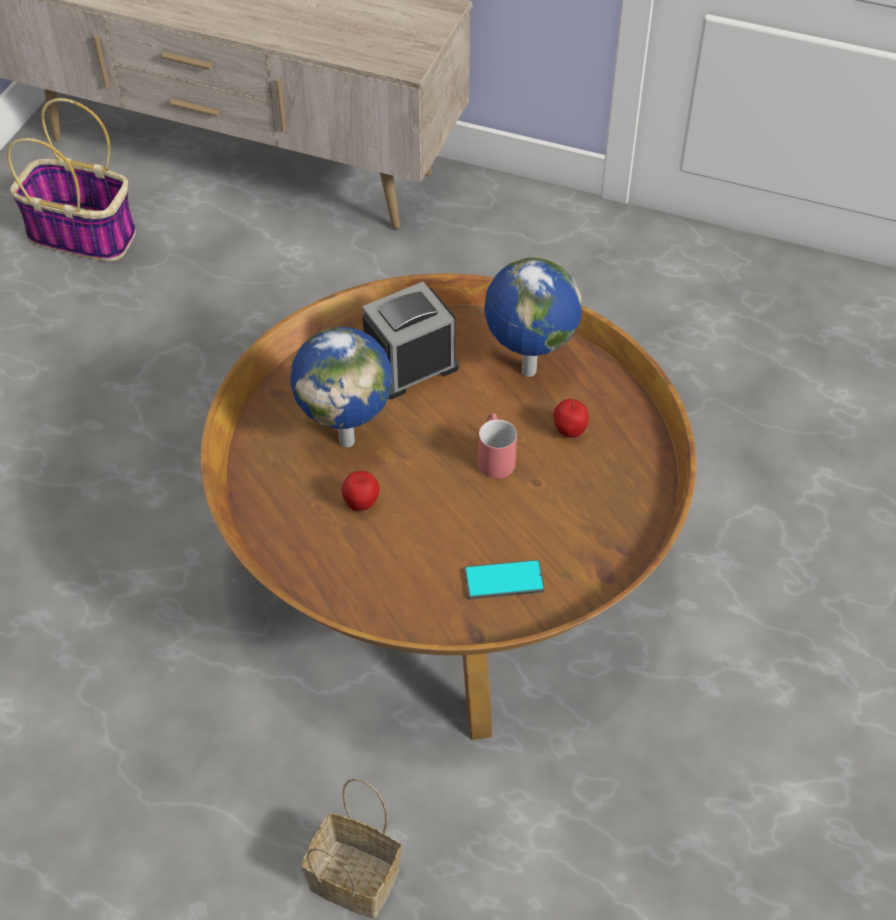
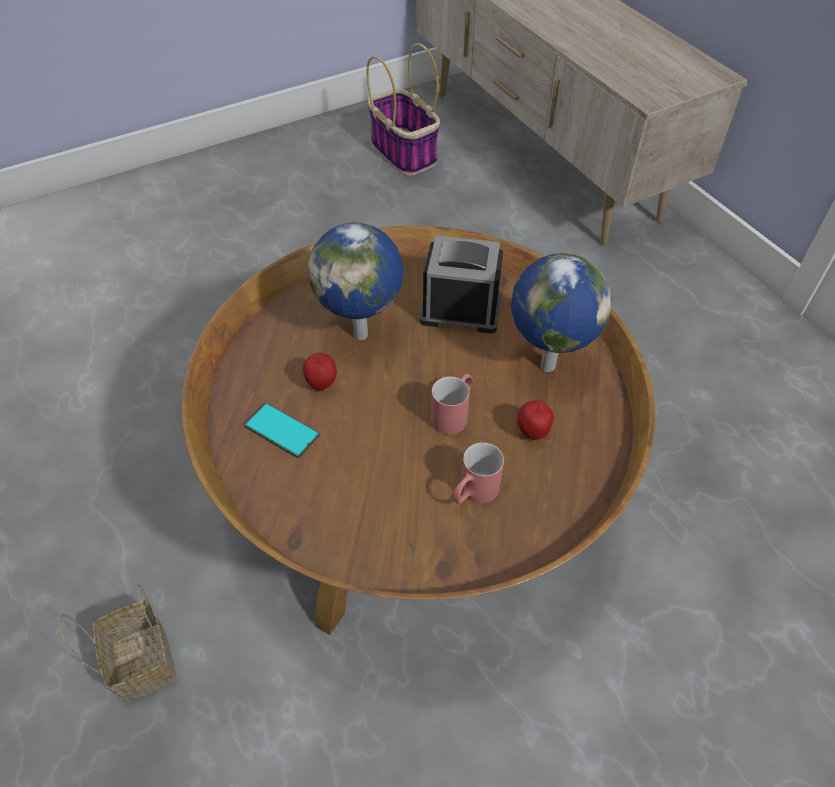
camera: 40 degrees right, 0 degrees up
(503, 580) = (359, 513): phone -> phone (281, 431)
(571, 507) = (473, 493): none -> red mug

